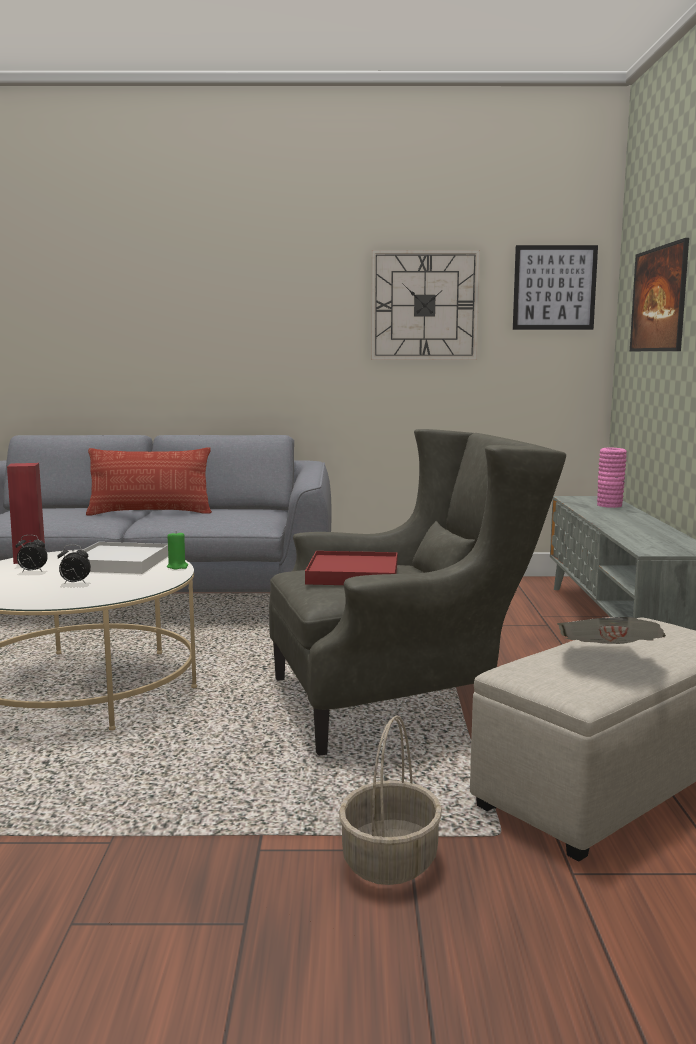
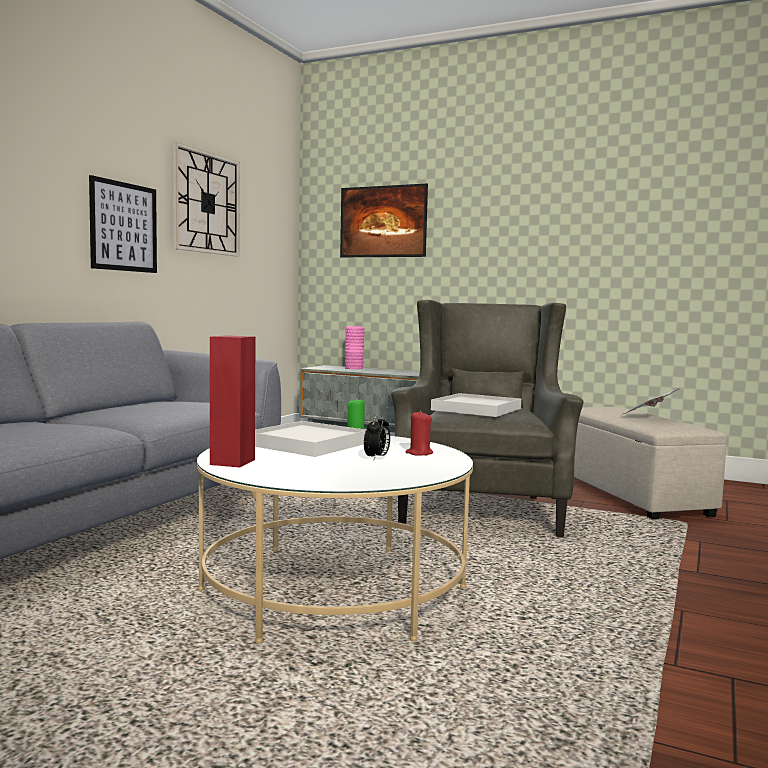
camera: 65 degrees left, 5 degrees down
(32, 571) = (296, 464): alarm clock -> none
(107, 590) = (419, 453): none -> red candle
(150, 513) = (95, 416): pillow -> none
(352, 574) = (476, 409): red tray -> white tray
(390, 861) = (714, 547): basket -> none
(554, 287) = (273, 203): picture -> picture (124, 227)

